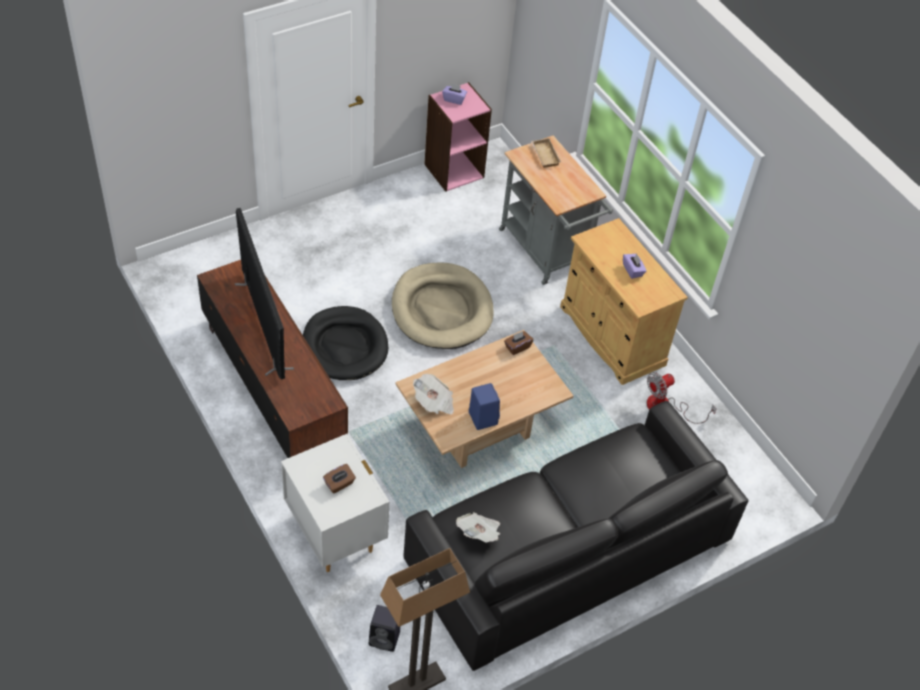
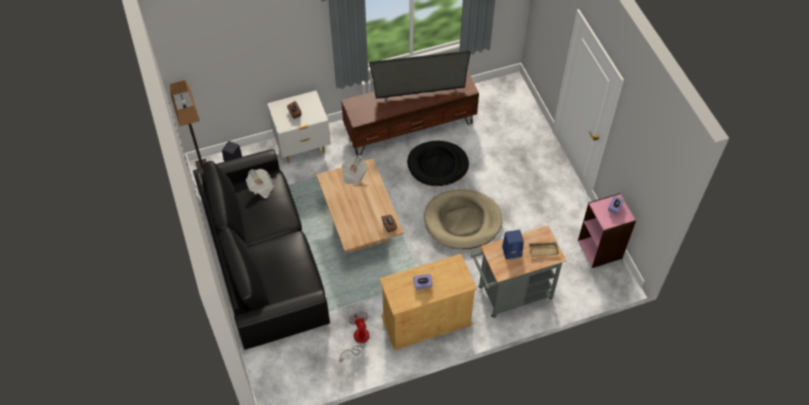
camera: 105 degrees right, 5 degrees up
(482, 417) = (337, 197): blue speaker -> blue speaker (512, 251)

